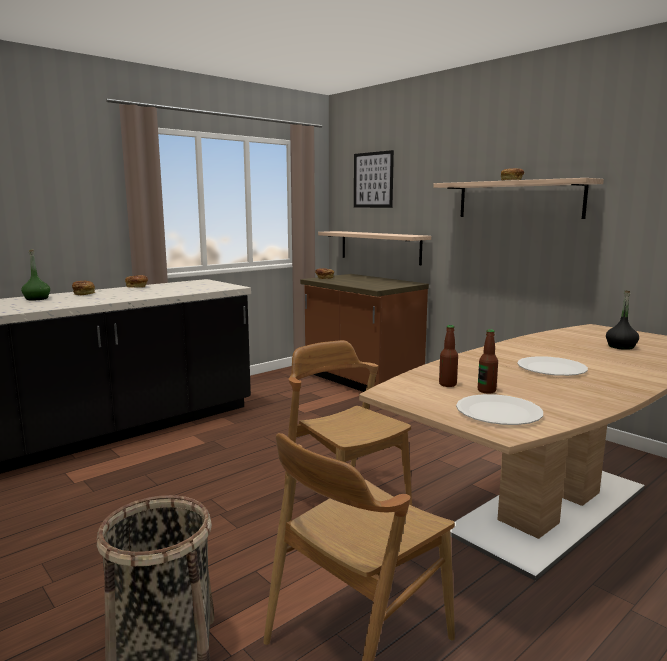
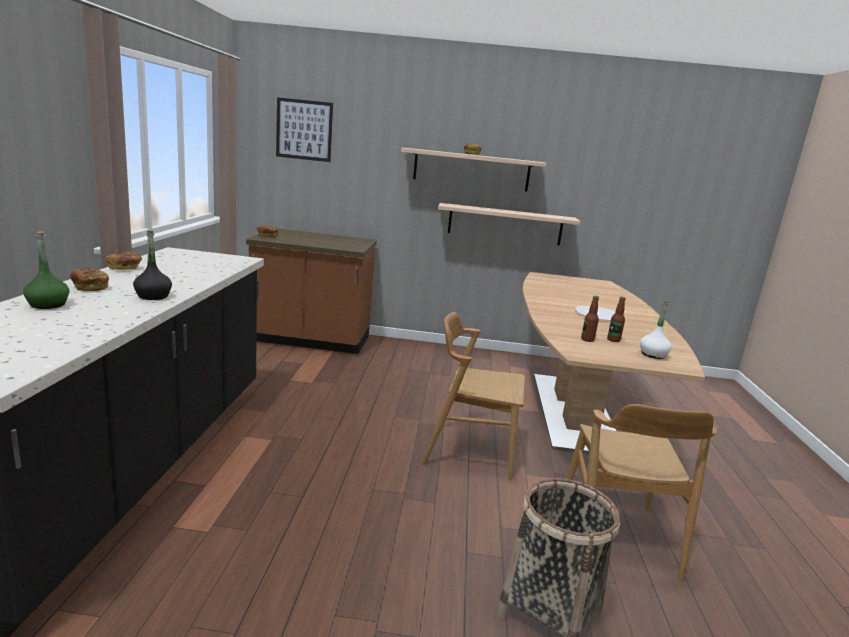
camera: 45 degrees left, 5 degrees up
(380, 247) = (312, 201): shelf -> shelf (505, 224)
(498, 412) = (653, 355): white plate -> white bottle
(621, 347) = (586, 291): black bottle -> black bottle (153, 296)

